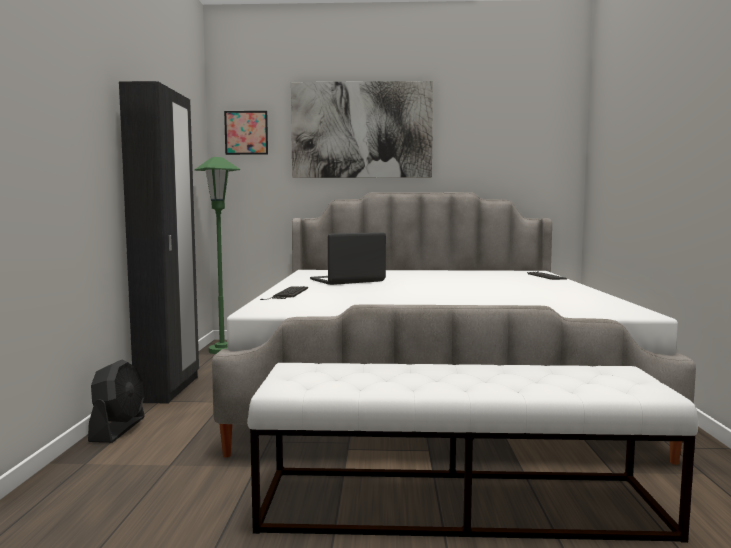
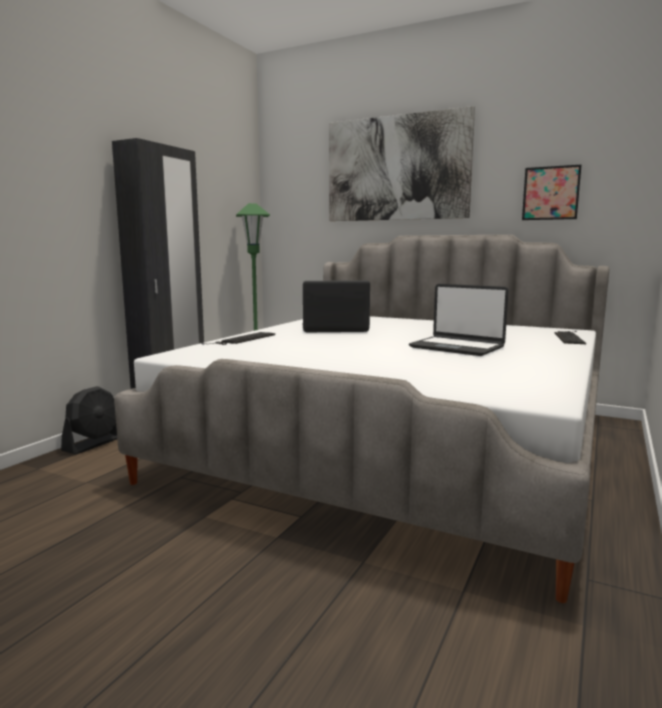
camera: 25 degrees right, 5 degrees up
(246, 133) = (291, 177): picture -> picture (550, 193)
(460, 503) = (253, 580): white bench -> none
(487, 287) = (457, 347): none -> laptop

